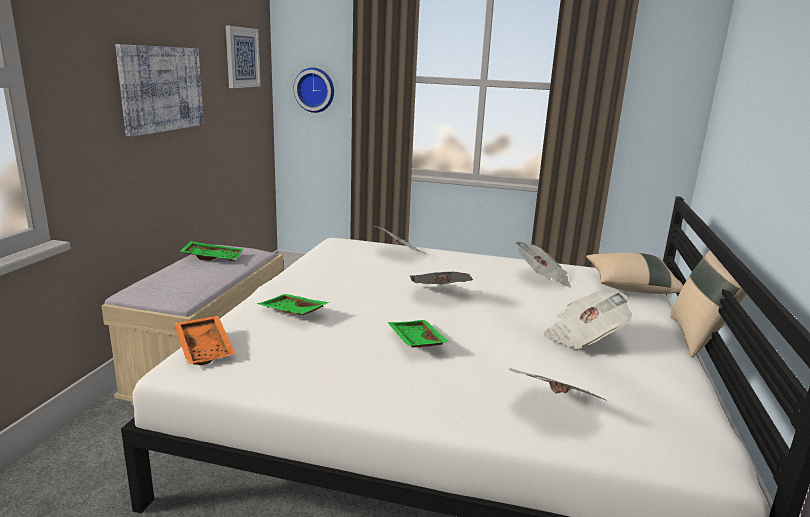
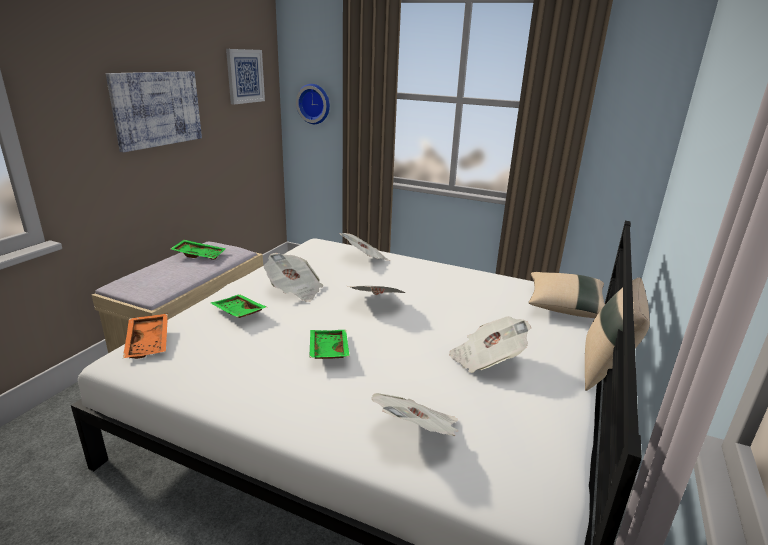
camera: 10 degrees right, 5 degrees up
(542, 279) = (482, 292): newspaper -> newspaper (294, 290)

